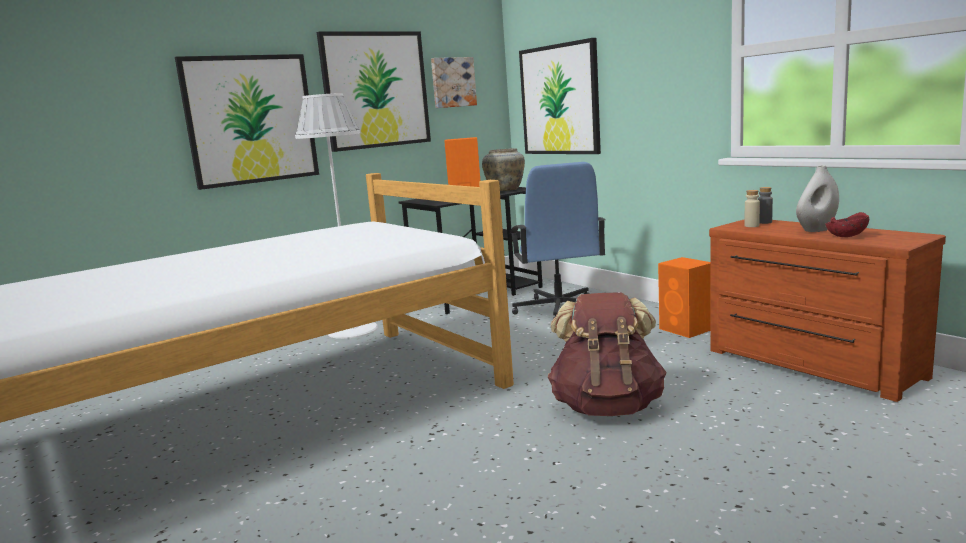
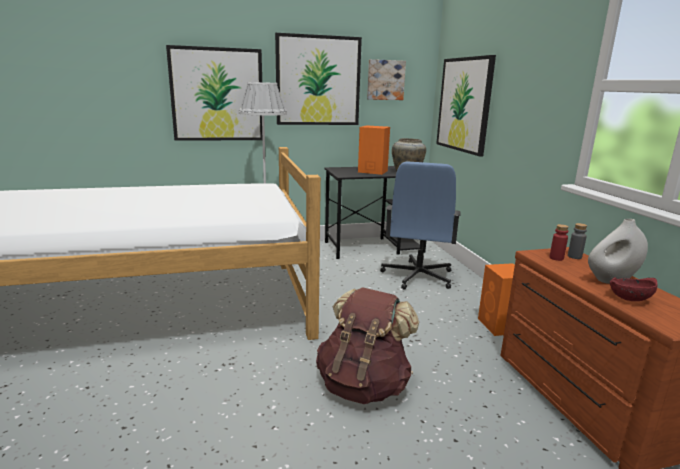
camera: 20 degrees right, 5 degrees up
(751, 226) = (556, 258): beige bottle -> red bottle

